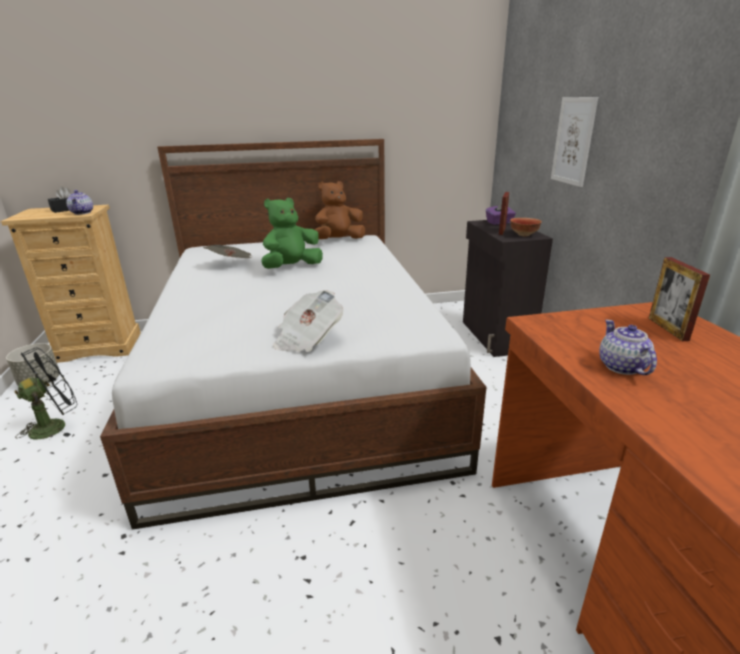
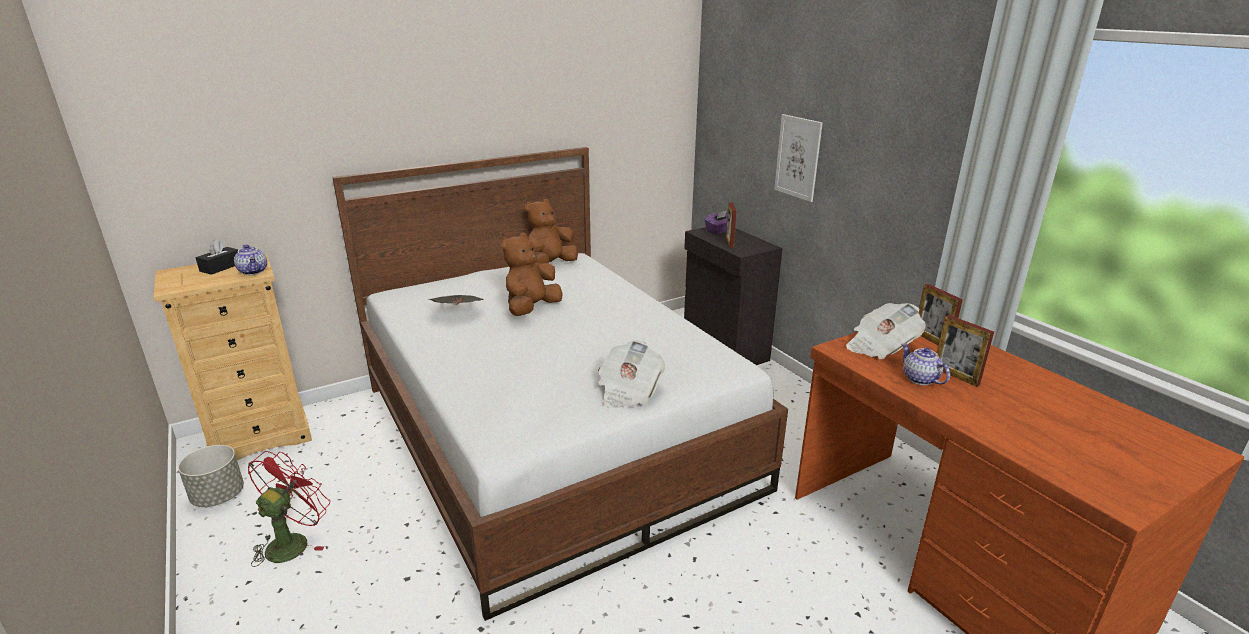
camera: 20 degrees left, 0 degrees up
(56, 425) = (293, 541): black fan -> red fan
(292, 267) = (531, 309): green plush toy -> brown plush toy
(523, 235) = (753, 246): bowl -> none
(592, 327) = (880, 347): none -> newspaper
(677, 370) = (956, 376): none -> picture frame

